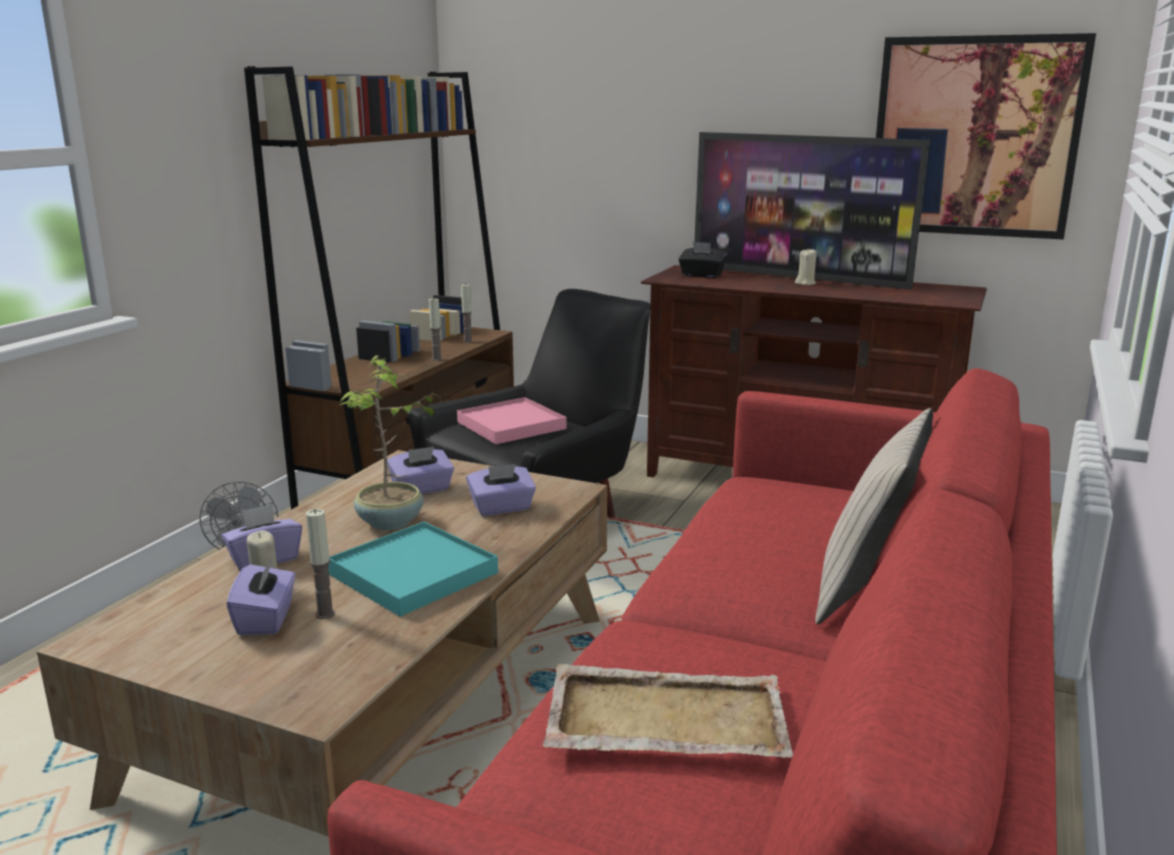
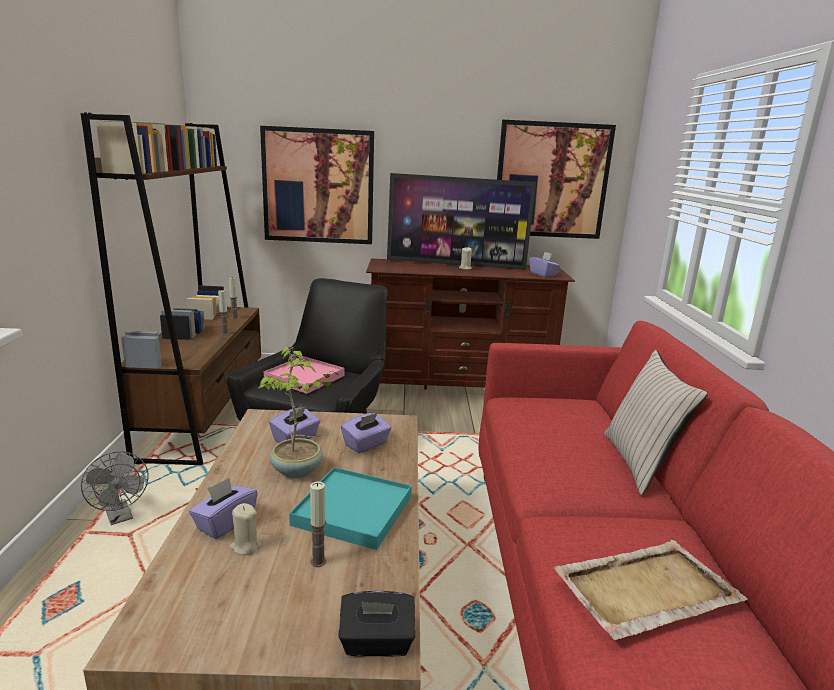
camera: 25 degrees left, 0 degrees up
(266, 619) = (275, 578): purple tissue box -> purple tissue box (543, 274)
(603, 155) = (318, 186): none -> picture
(701, 275) = (398, 265): black tissue box -> black tissue box (376, 643)

